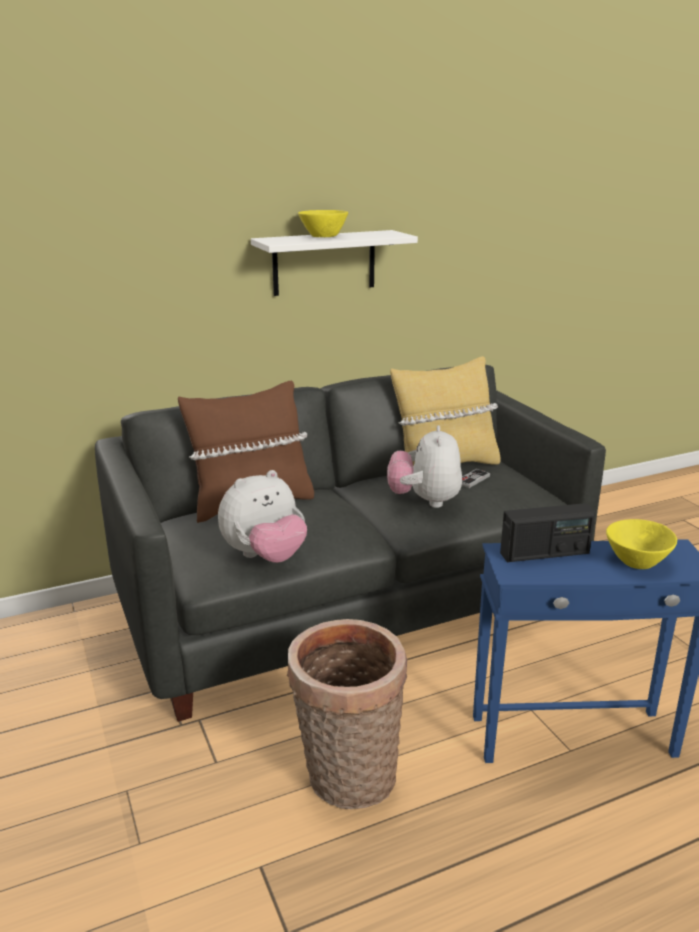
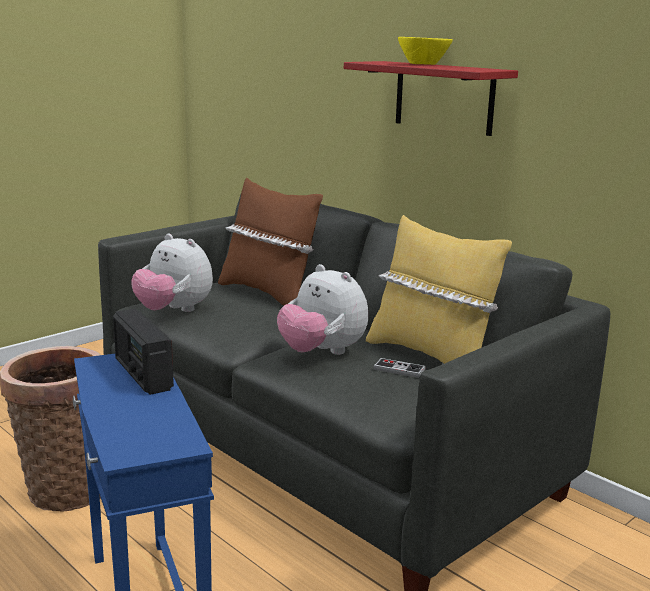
camera: 70 degrees right, 5 degrees down
(324, 262) = (444, 97): white shelf -> red shelf
(424, 501) = (322, 352): plush toy -> plush toy turned 120 degrees counterclockwise
(635, 561) = (138, 418): yellow bowl -> none

